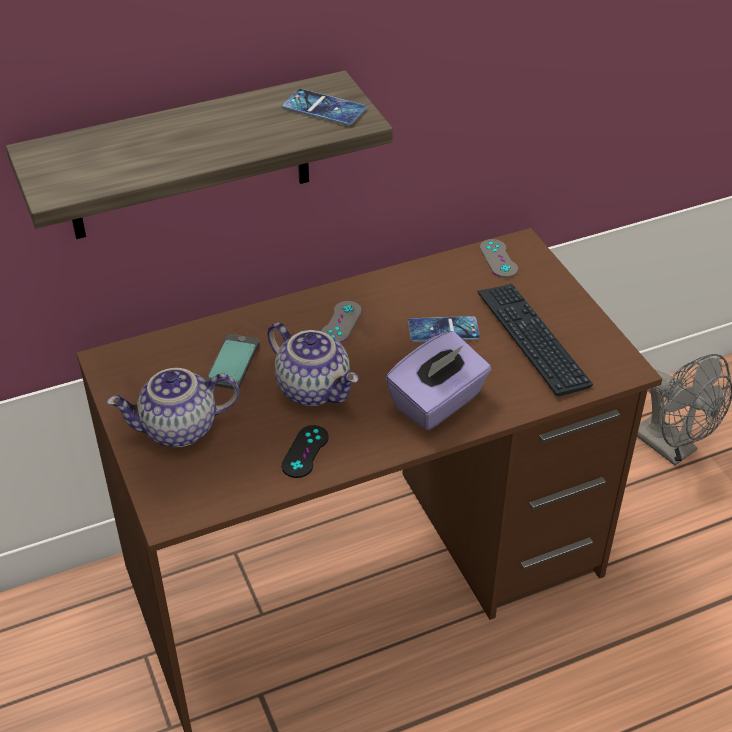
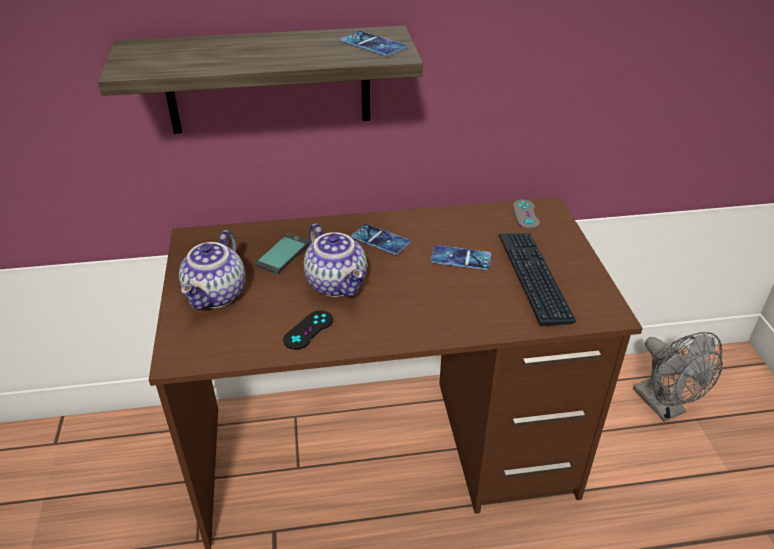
camera: 15 degrees right, 5 degrees down
(178, 430) = (217, 295): teapot -> teapot turned 75 degrees counterclockwise
(341, 322) = (380, 240): grey game controller -> phone
(437, 402) = (434, 312): purple tissue box -> none

